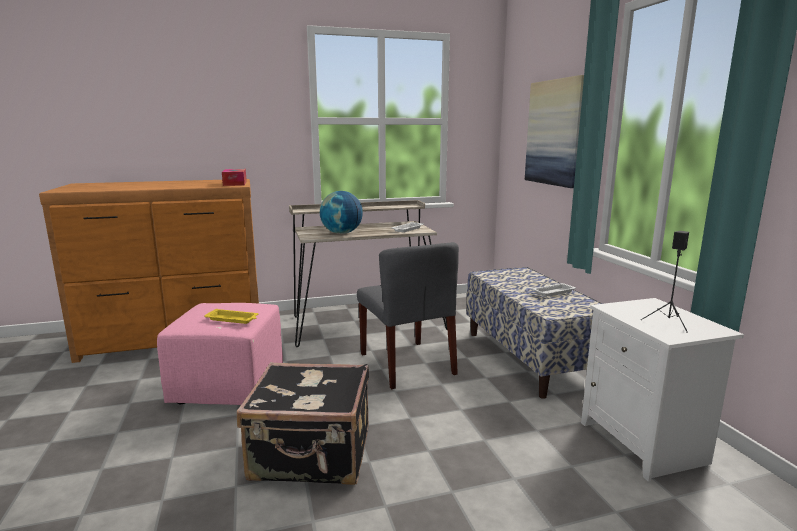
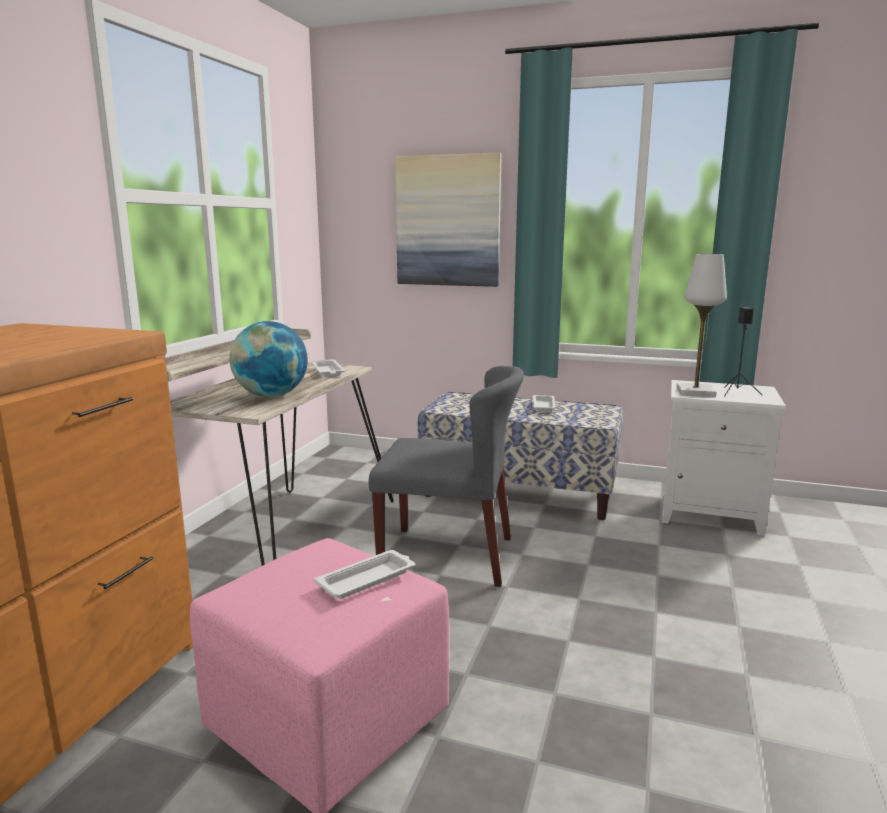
camera: 55 degrees left, 0 degrees up
(233, 319) = (368, 579): yellow tray -> white tray
(235, 183) = (82, 331): tissue box -> none
(312, 455) = (612, 695): black suitcase -> none
(627, 309) = (695, 392): none -> white table lamp

